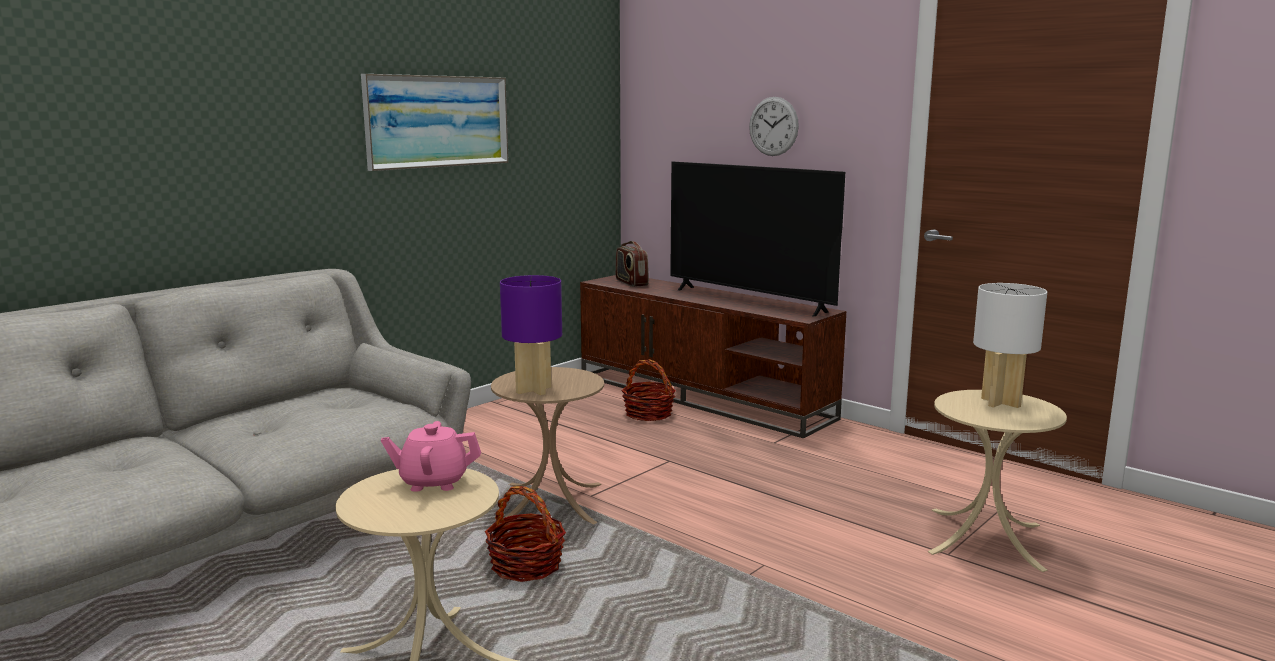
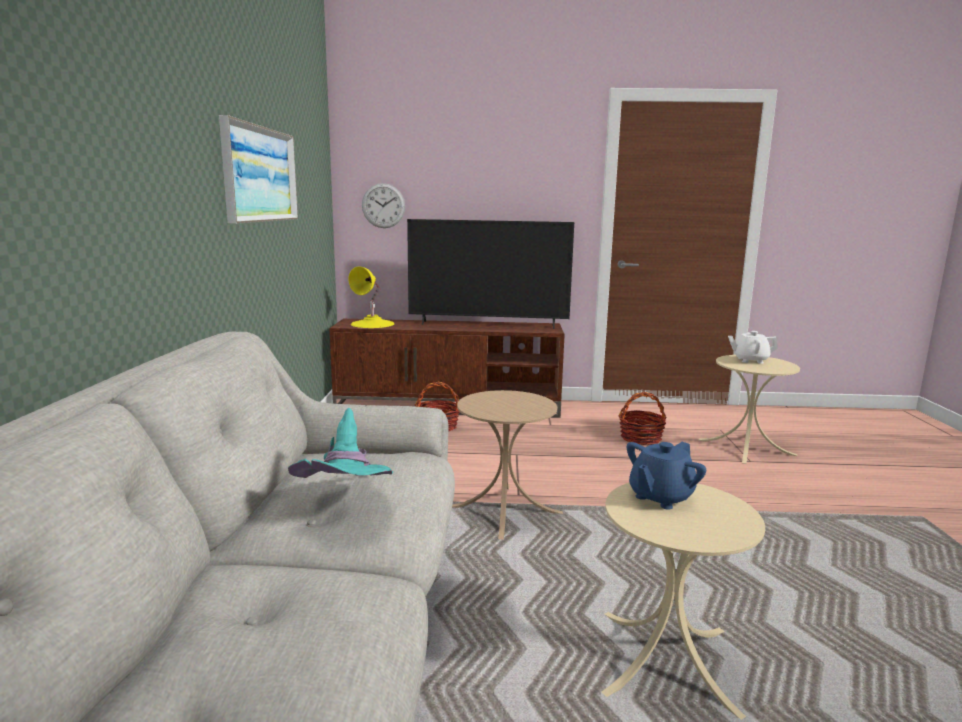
camera: 40 degrees left, 0 degrees up
(271, 423) = (347, 504): none -> turquoise hat
(433, 482) = (660, 497): pink teapot -> blue teapot
(526, 565) = (582, 560): basket -> basket (641, 438)
(533, 390) = (513, 412): purple table lamp -> none
(631, 283) = (372, 324): radio -> yellow table lamp
(773, 126) = (491, 190): wall clock -> wall clock (383, 205)
(1001, 402) = (750, 360): white table lamp -> white teapot

